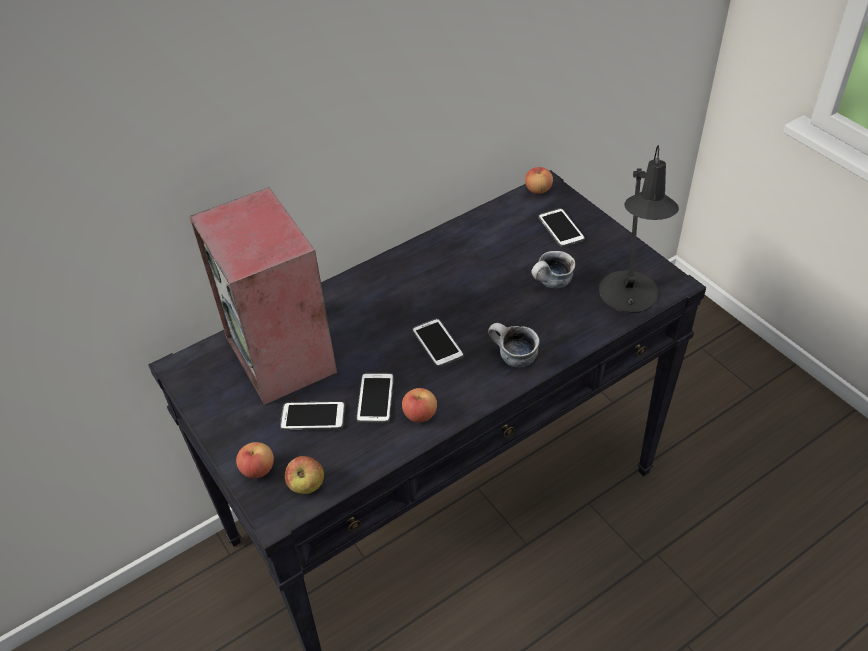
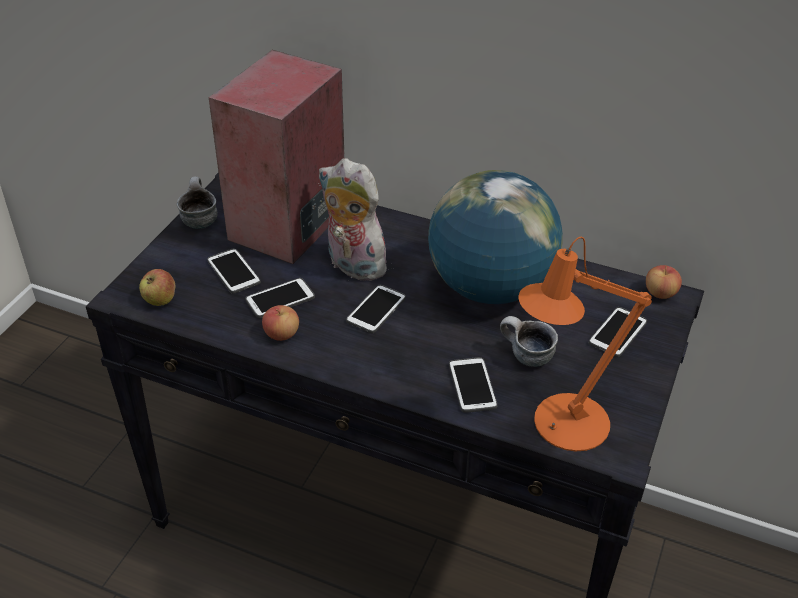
camera: 55 degrees right, 5 degrees down
(258, 469) = (159, 267): apple -> none
(372, 336) = (352, 266): none -> plush toy
(464, 269) = (490, 287): none -> globe
(512, 358) = (398, 368): mug -> mug (198, 219)
(560, 325) = (472, 386): none -> phone
(629, 298) = (562, 426): black table lamp -> orange table lamp

